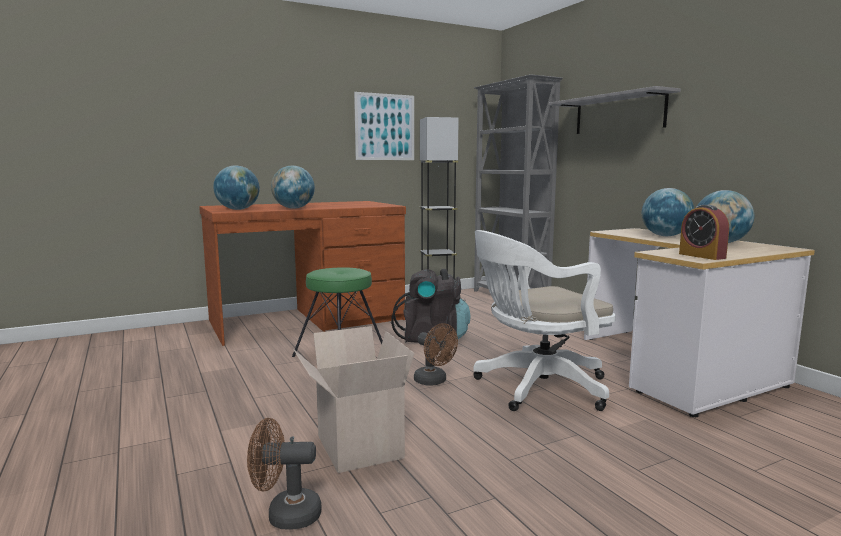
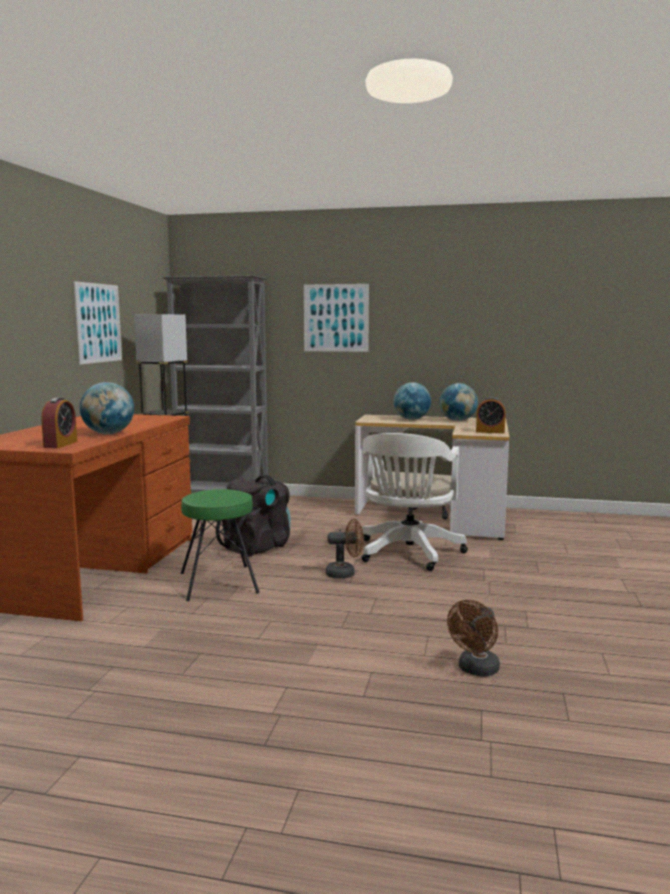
camera: 50 degrees left, 0 degrees up
(238, 209) = (60, 444): globe -> alarm clock
(356, 446) = (411, 626): cardboard box -> none
(618, 114) = (336, 318): grey shelf -> picture

